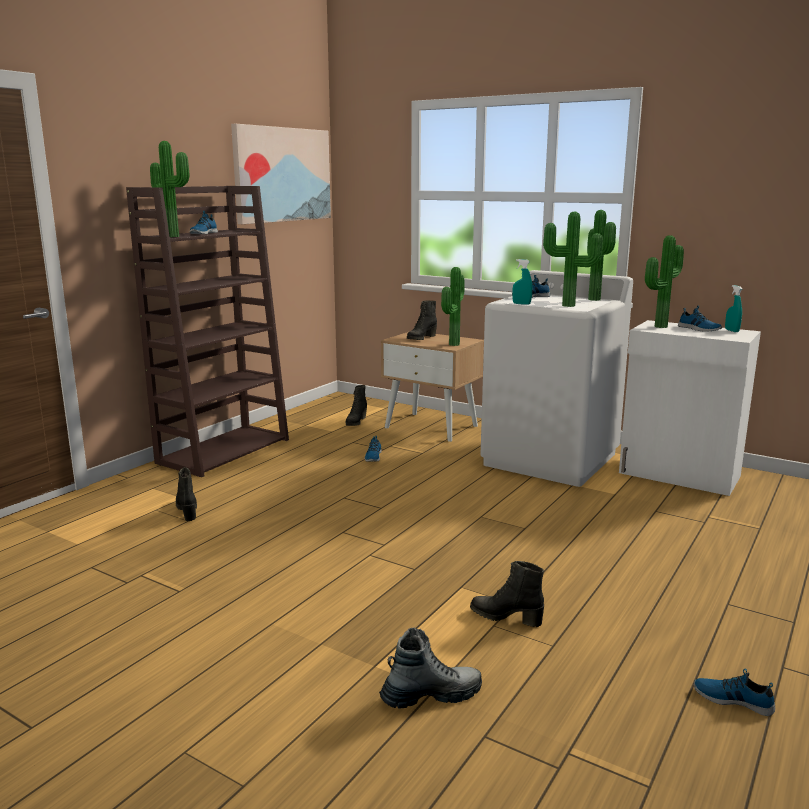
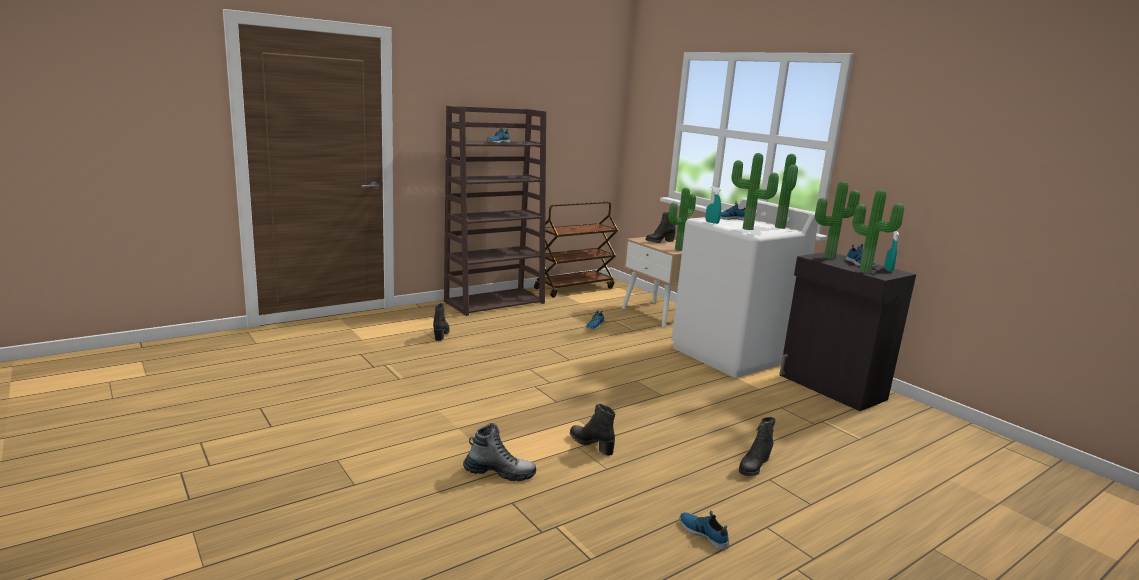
camera: 20 degrees right, 0 degrees up
(174, 236) = (473, 142): potted plant -> potted plant (866, 271)
(282, 174) = (578, 103): picture -> none
(308, 413) = (574, 288): none -> brown cart
(356, 422) = (604, 300): black boot -> black boot (753, 467)
(679, 475) = (831, 387): white cabinet -> black cabinet

